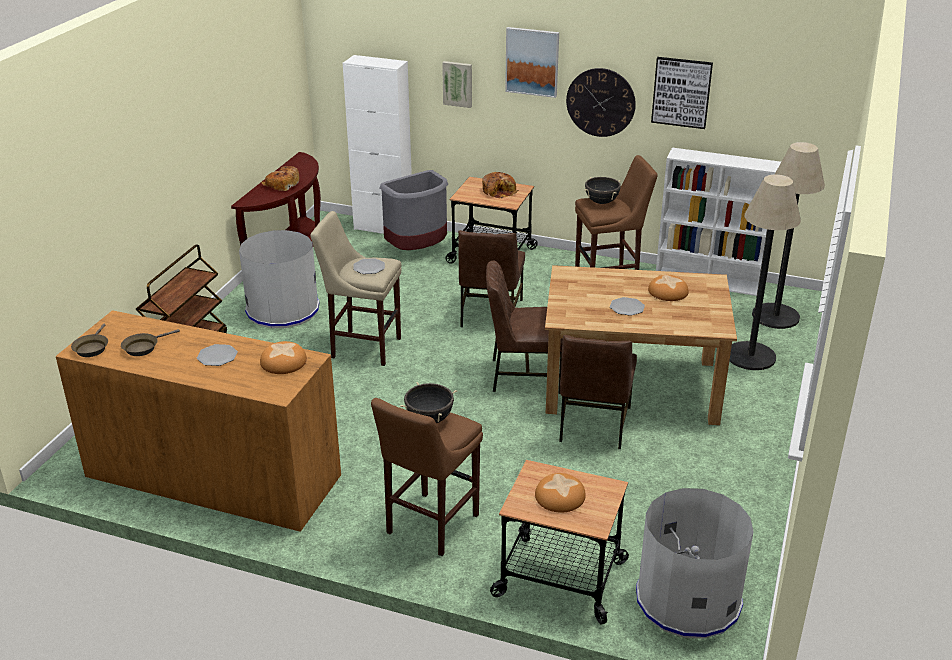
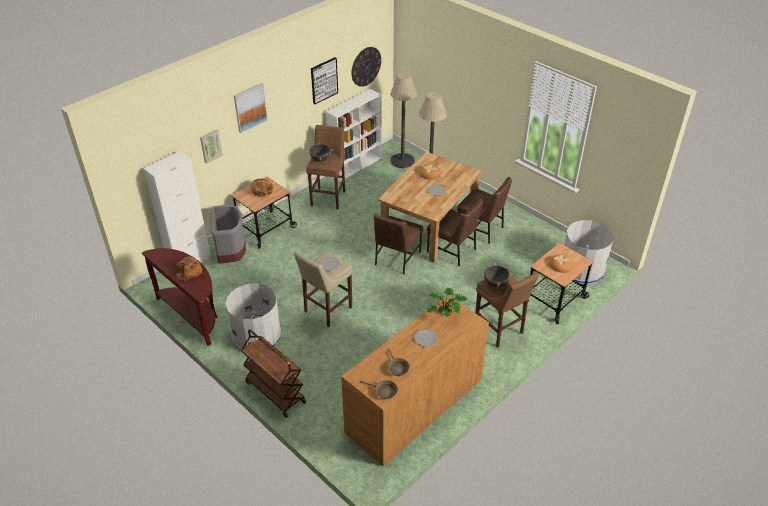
camera: 65 degrees left, 10 degrees up
(283, 361) = (445, 313): bread -> potted plant
(490, 313) = (328, 250): brown chair -> brown chair (481, 229)
(600, 102) = (288, 109): wall clock -> wall clock (366, 66)

